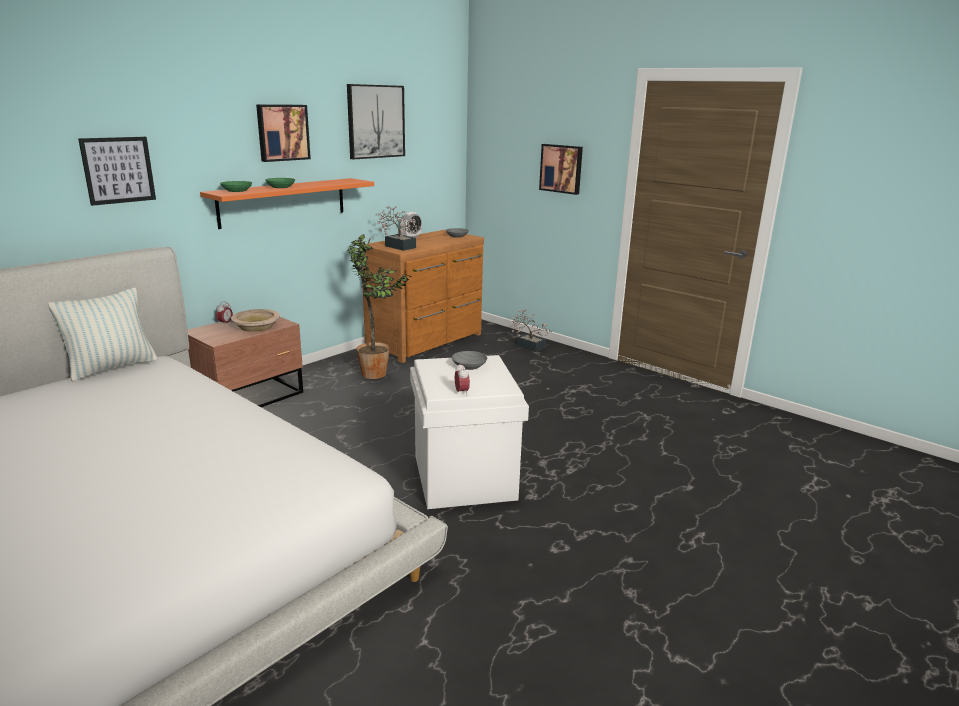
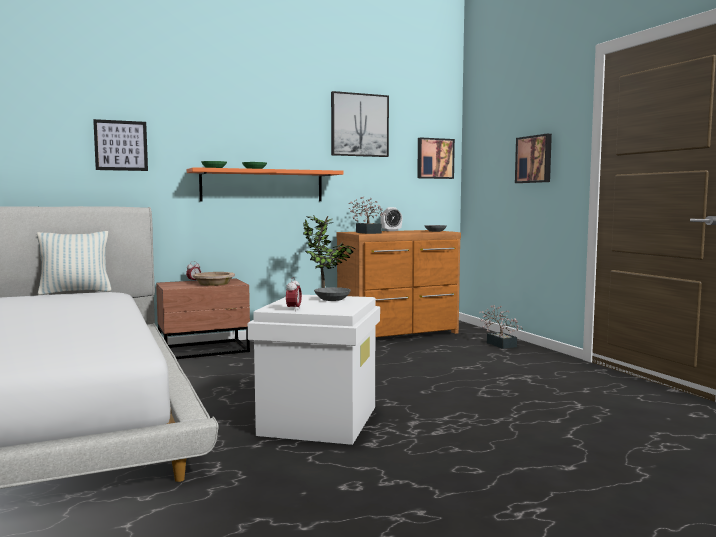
camera: 25 degrees right, 15 degrees down
(282, 132) = (266, 127): picture -> picture (434, 158)

